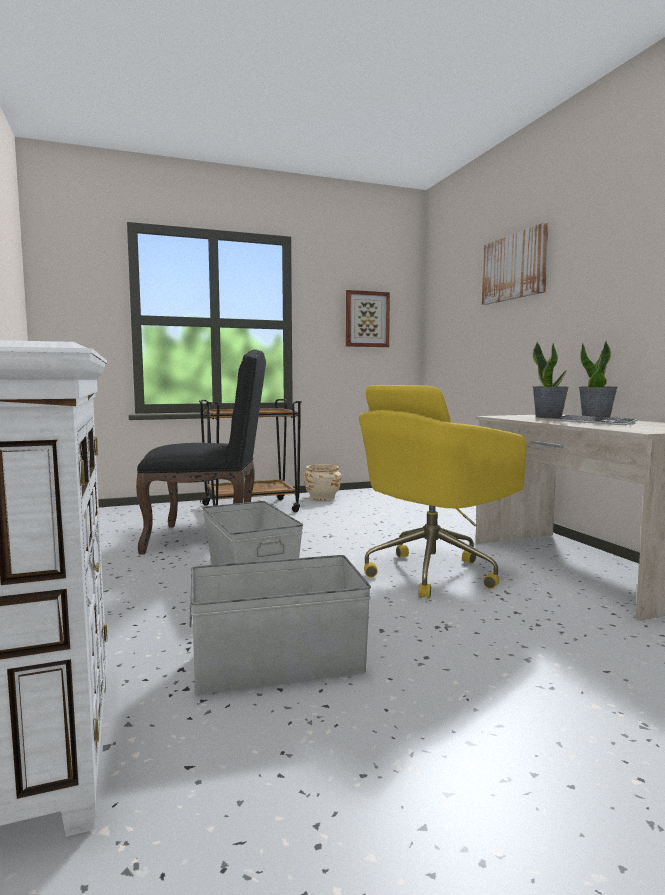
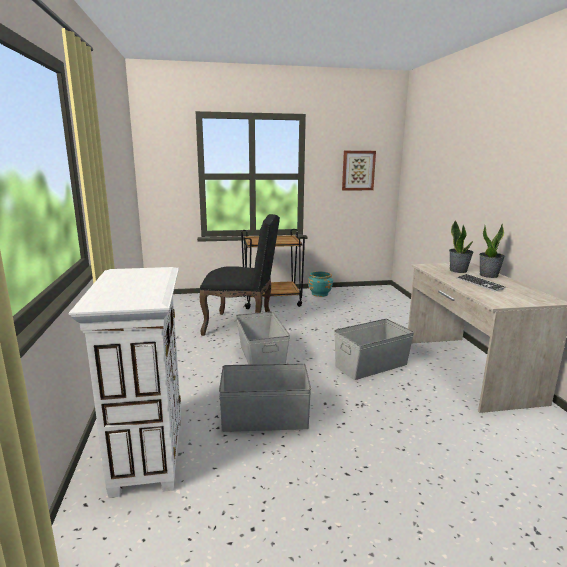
camera: 10 degrees right, 10 degrees up
(322, 497) = (319, 294): beige planter -> turquoise planter
(435, 573) = (370, 365): yellow office chair -> grey storage box
(514, 267) = (458, 150): picture -> none

